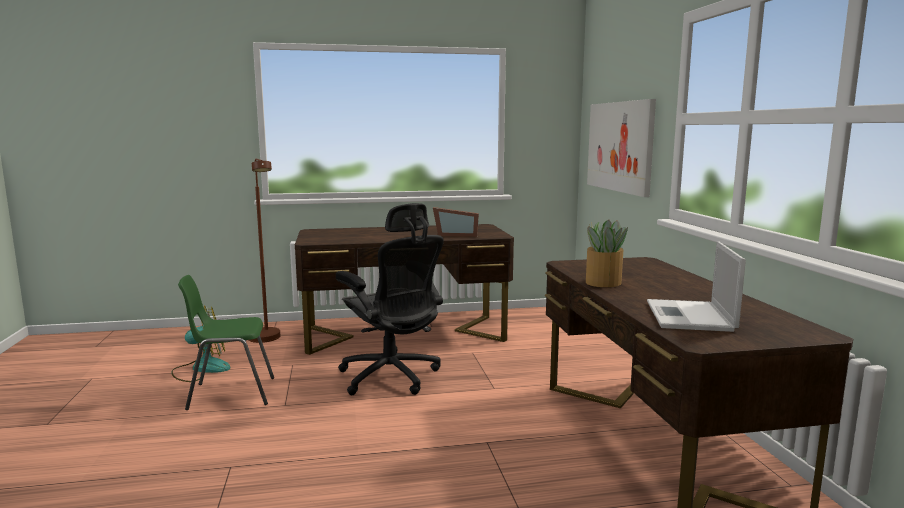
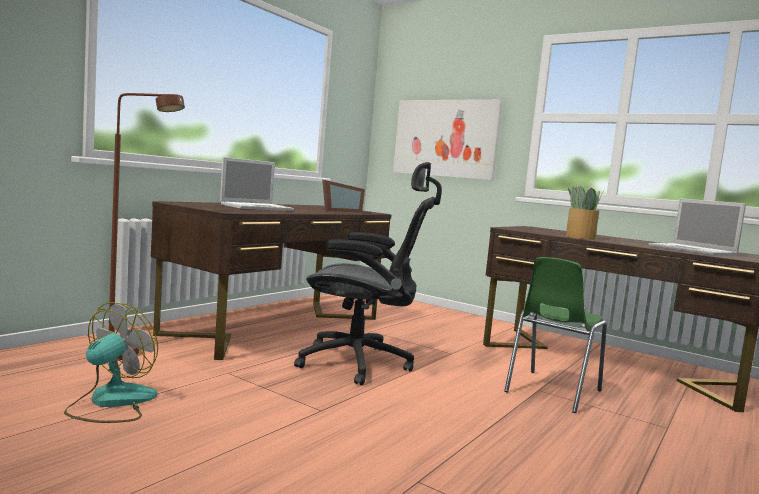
camera: 45 degrees left, 5 degrees down
(231, 393) = (228, 417): green chair -> green chair (551, 391)
(371, 234) = (257, 207): none -> laptop

